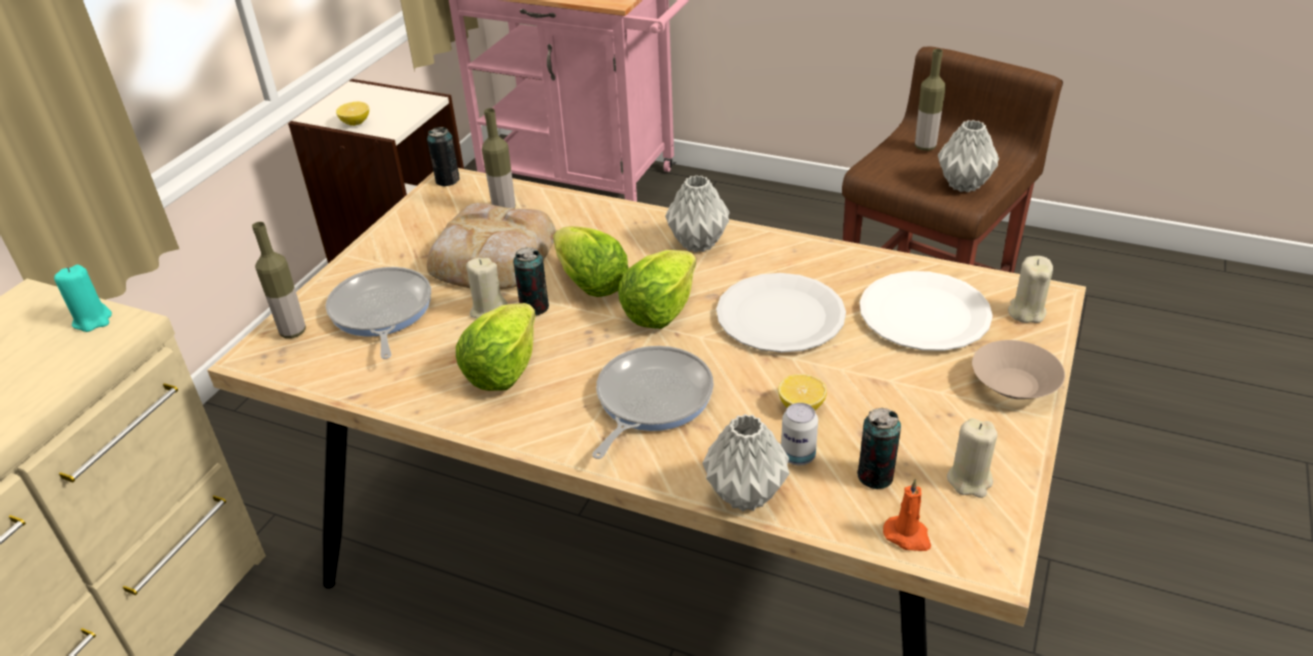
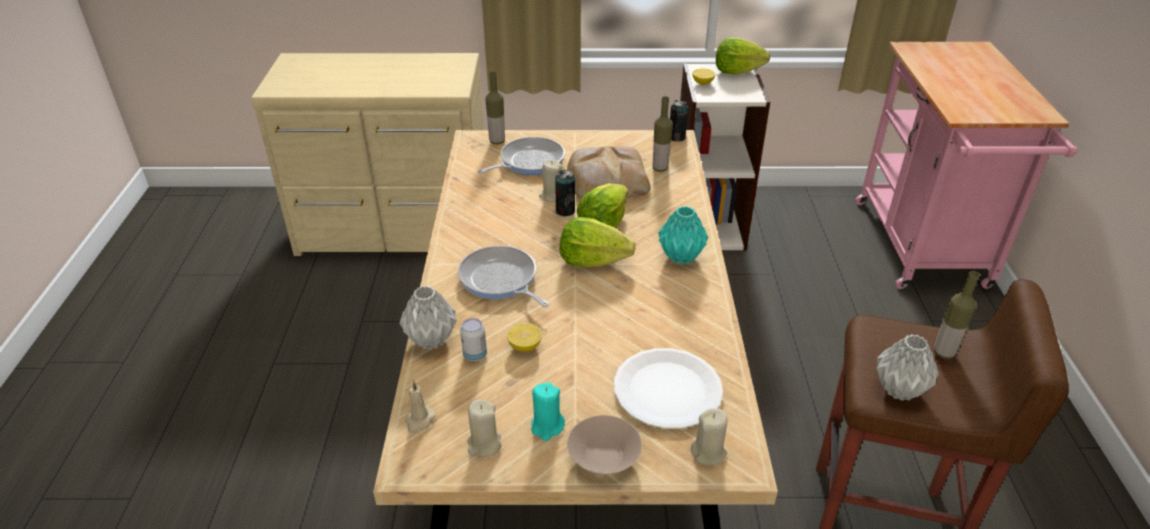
camera: 65 degrees right, 0 degrees up
(93, 320) = (455, 80): turquoise candle -> turquoise candle (547, 426)
(503, 369) = (501, 218): lettuce -> lettuce (737, 71)
(650, 400) = (500, 280): frying pan -> frying pan turned 135 degrees counterclockwise
(698, 243) = (682, 257): grey vase -> turquoise vase
(780, 315) = (619, 315): white plate -> none
(875, 476) = (470, 395): can -> none
(908, 536) = (419, 421): orange candle -> beige candle

